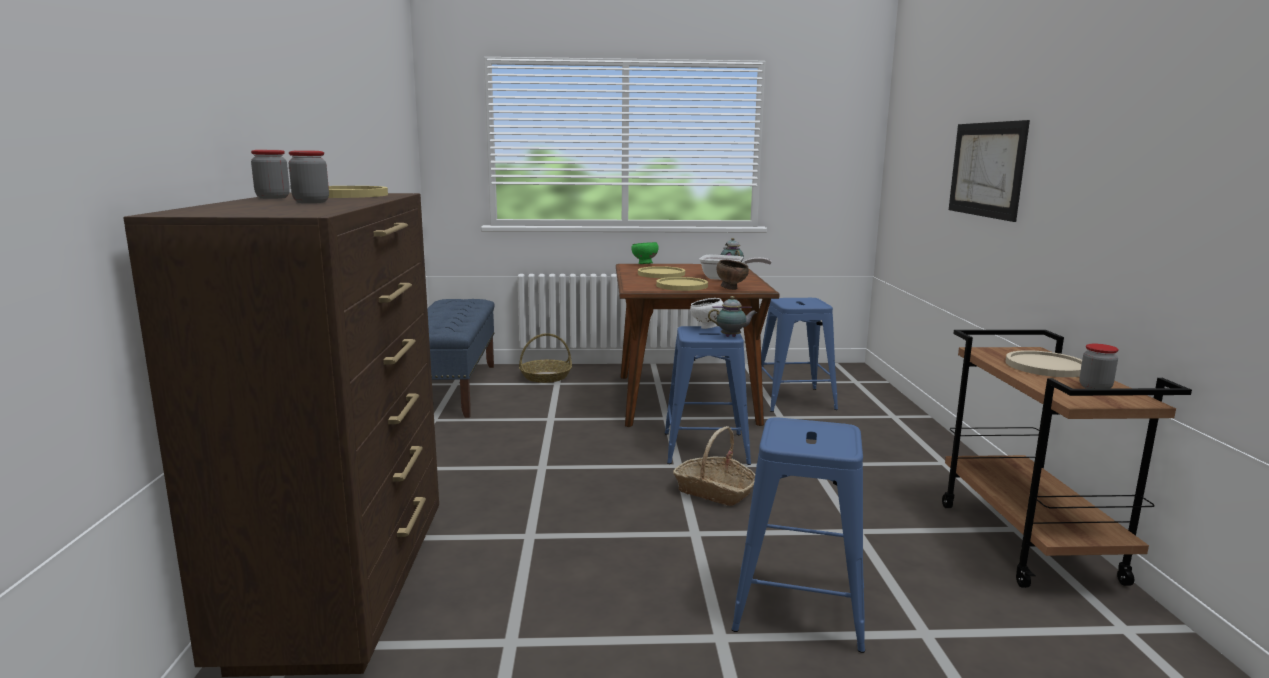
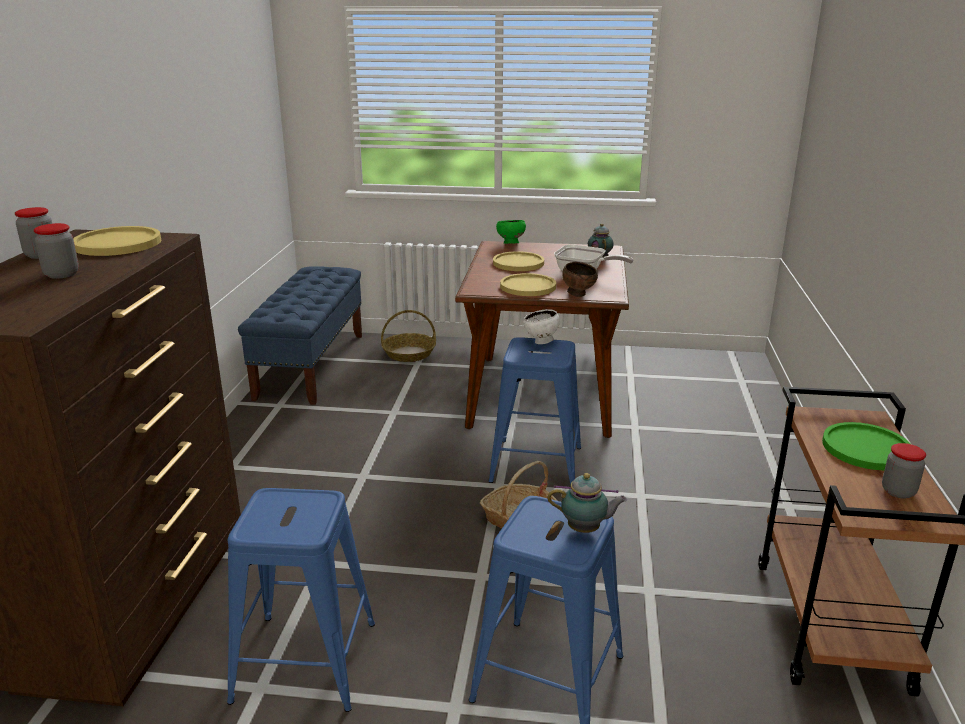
camera: 10 degrees right, 10 degrees up
(732, 337) = (560, 359): teapot -> teapot (586, 530)
(793, 399) = (659, 402): blue stool -> blue stool (305, 660)
(986, 169) = (875, 179): picture -> none
(1046, 366) = (866, 448): beige plate -> green plate

